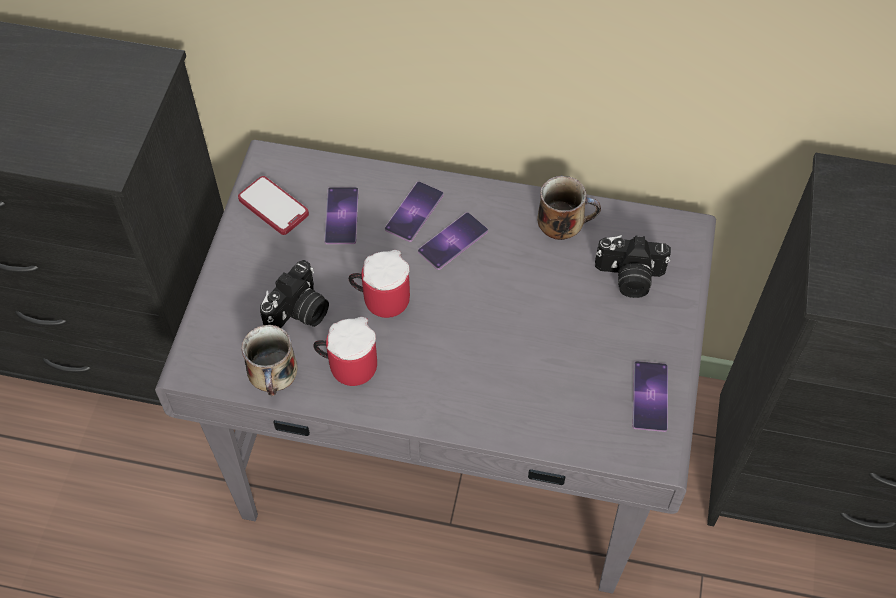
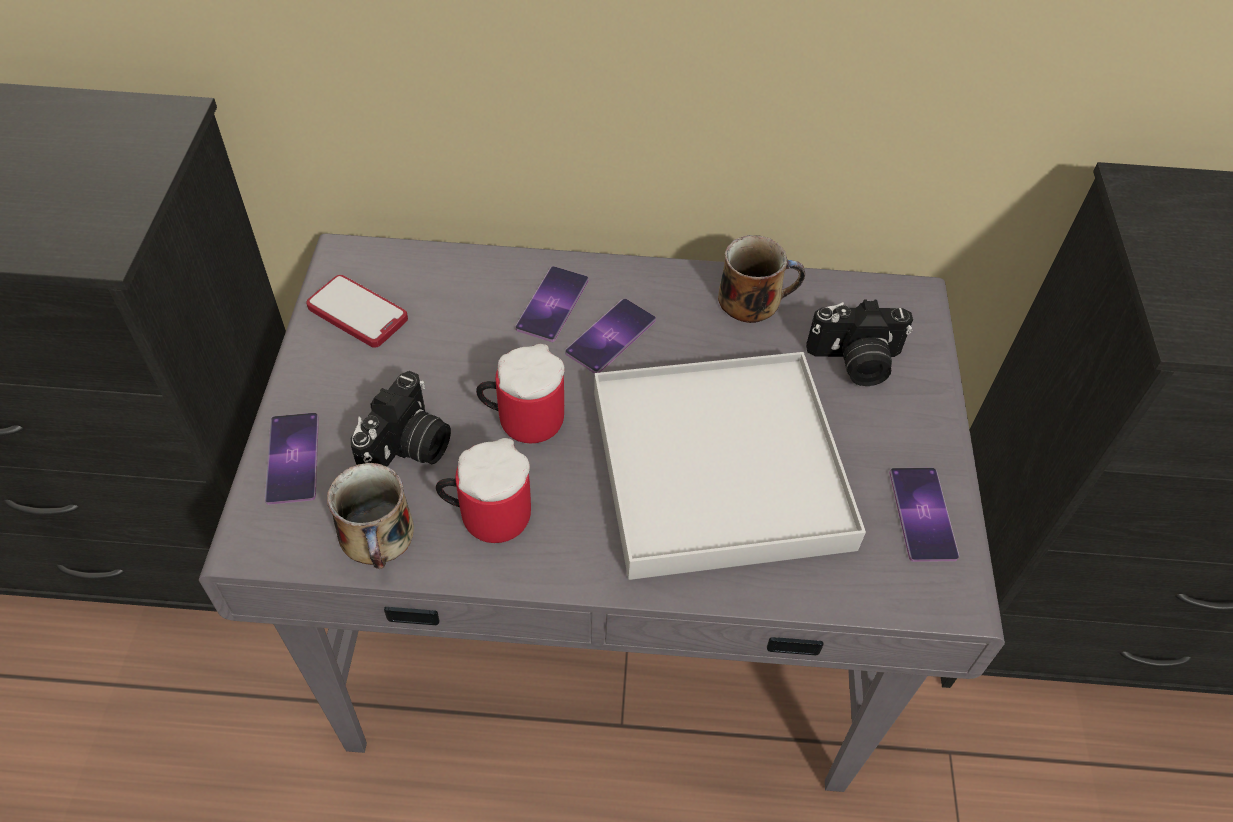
camera: 10 degrees left, 5 degrees down
(341, 216) = (454, 317): phone -> phone (293, 458)
(512, 348) = (718, 468): none -> white tray

